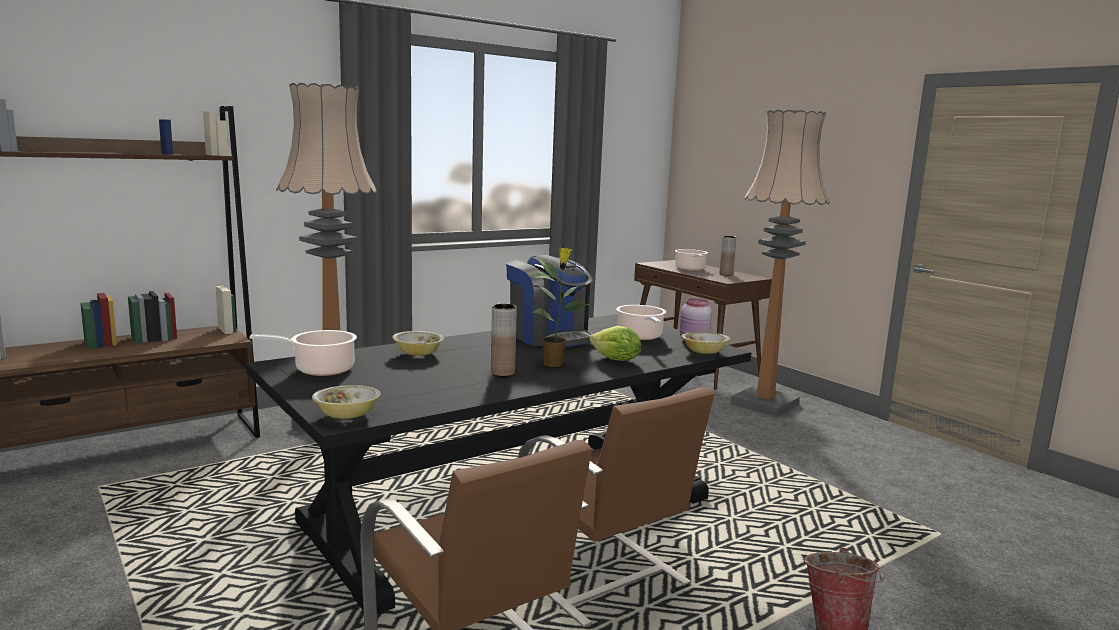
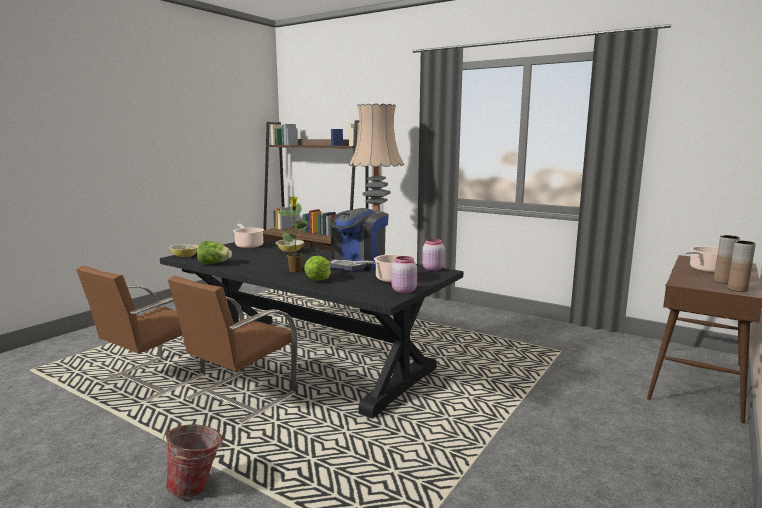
camera: 70 degrees right, 0 degrees up
(448, 400) = (214, 264): none -> lettuce
(502, 373) = (268, 265): brown vase -> brown vase (737, 289)
(606, 319) = (432, 269): none -> pink jar
(704, 352) = (368, 295): bowl -> none
(764, 404) = (651, 431): floor lamp -> none

